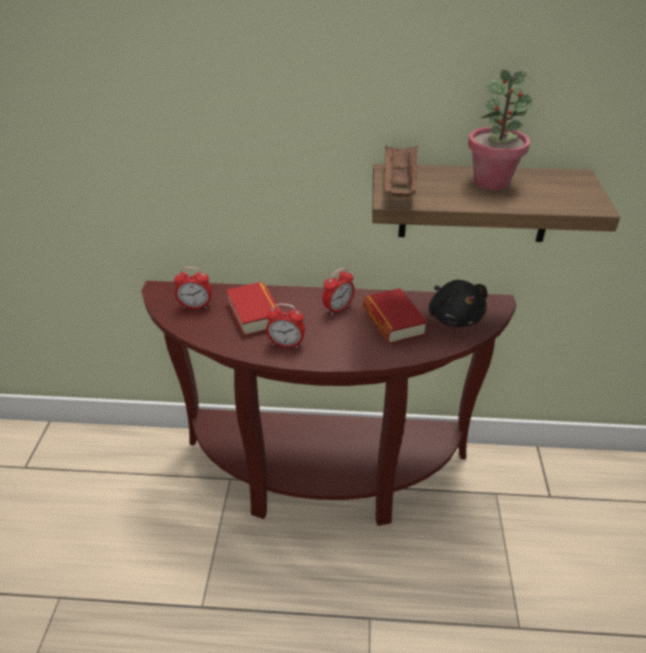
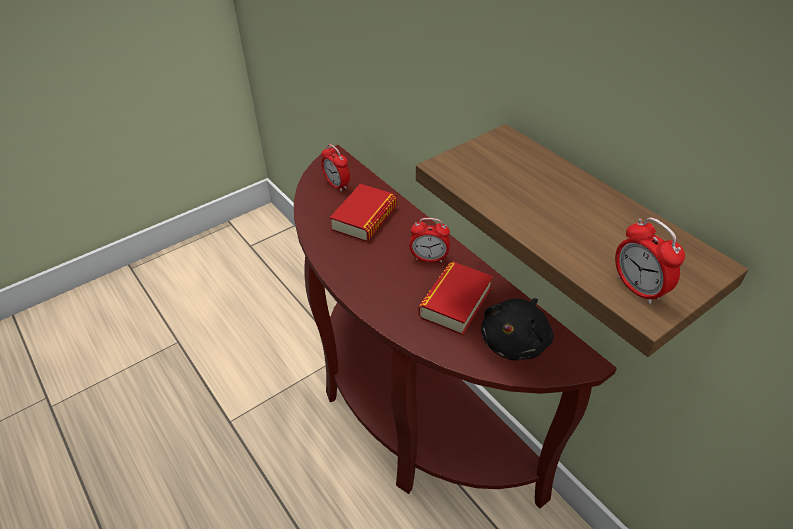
camera: 50 degrees right, 5 degrees up
(286, 344) = (348, 258): alarm clock -> alarm clock (638, 289)
(399, 186) = (480, 157): brown tray -> none
(491, 182) = (581, 207): potted plant -> none

